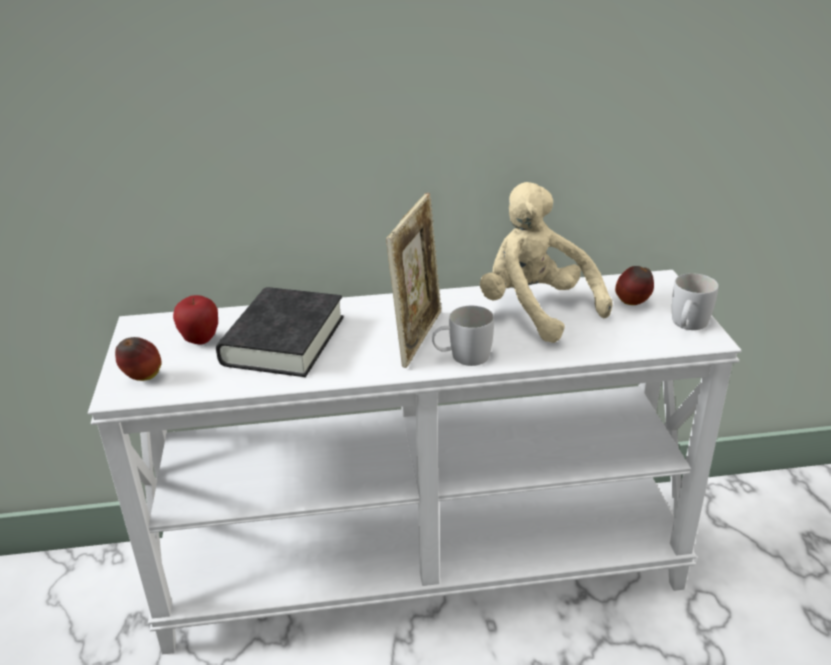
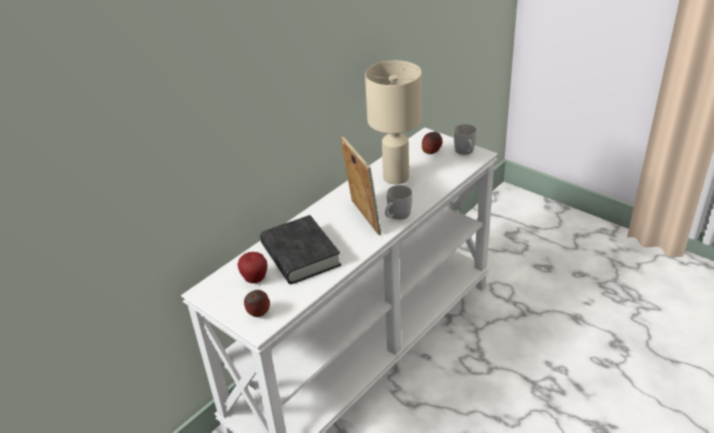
camera: 40 degrees left, 5 degrees up
(535, 310) = (395, 177): beige plush toy -> beige table lamp

